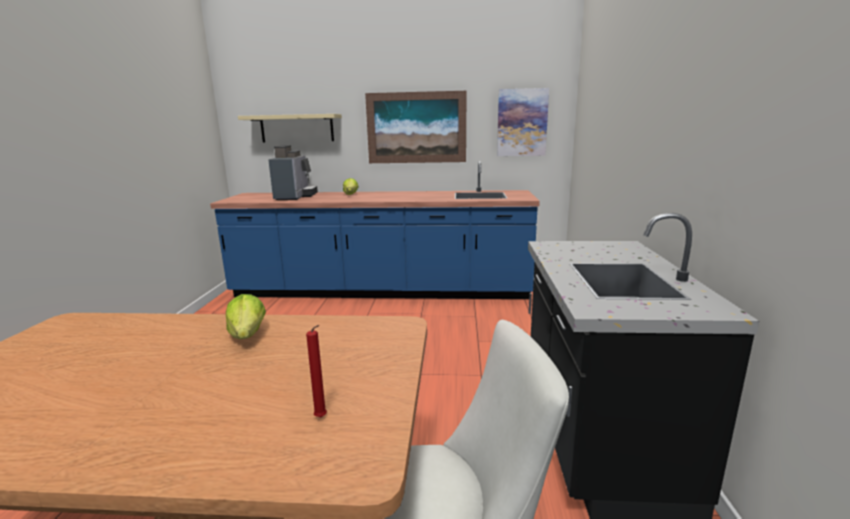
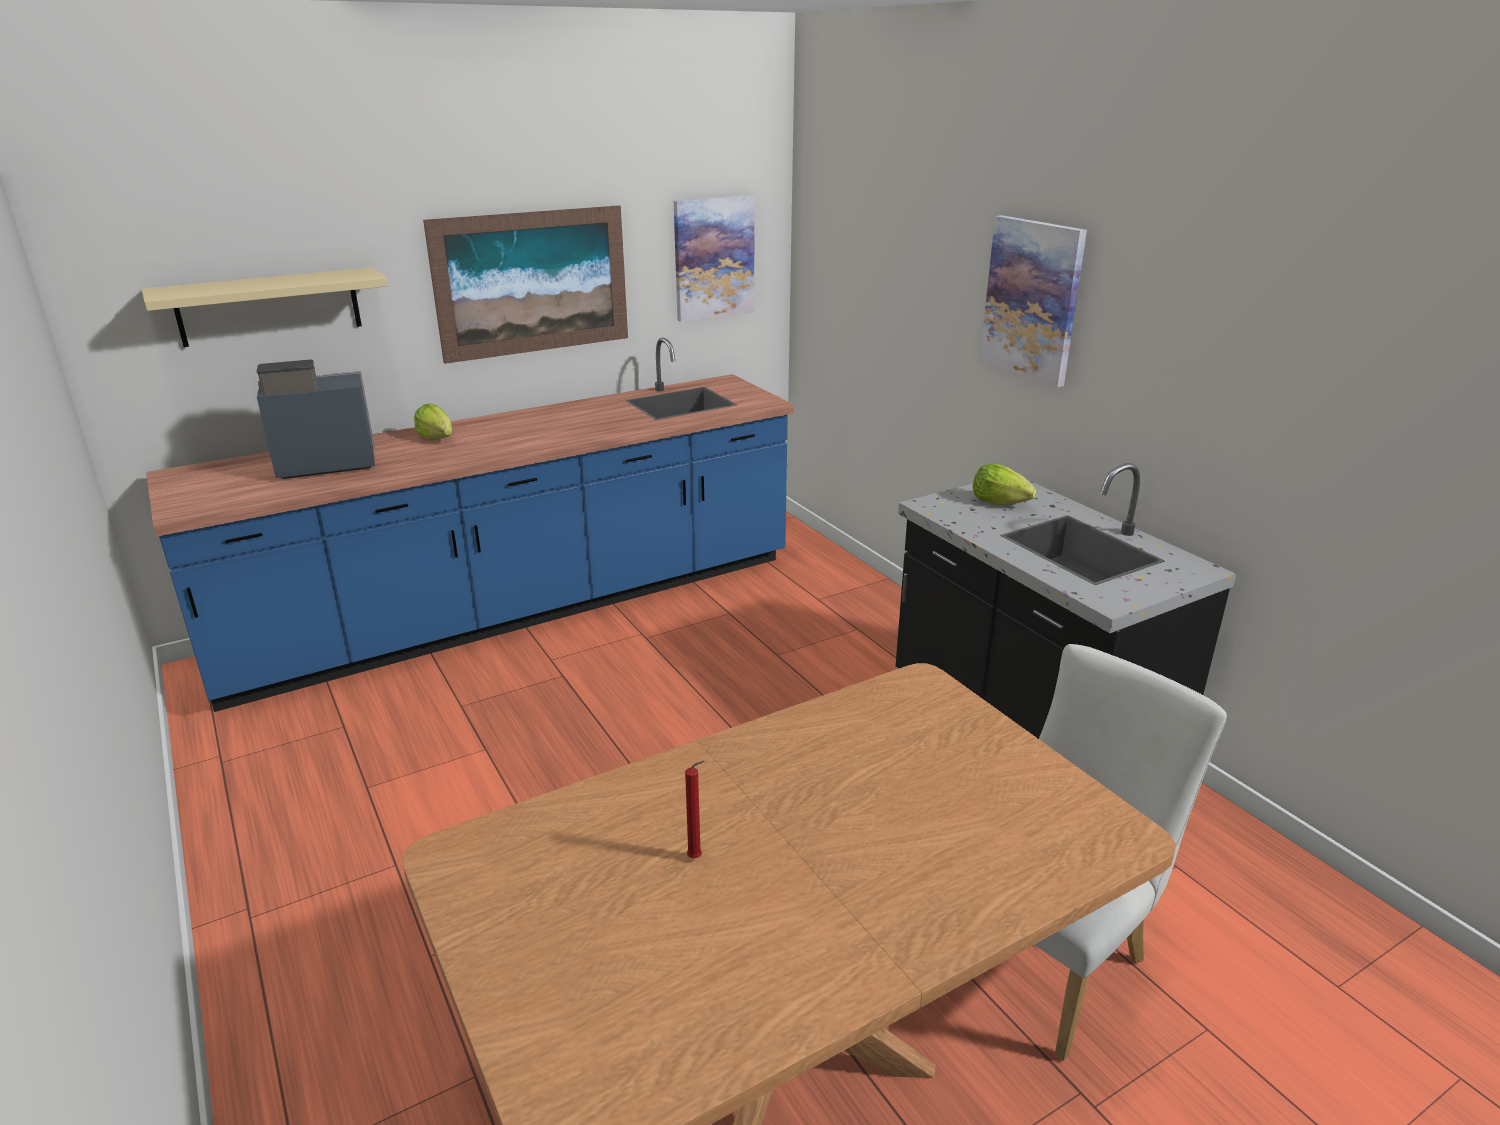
camera: 35 degrees left, 10 degrees up
(248, 335) = (776, 763): lettuce -> lettuce (999, 502)
(295, 196) = (322, 464): coffee machine -> coffee machine turned 75 degrees counterclockwise
(322, 418) = (1027, 813): red candle -> red candle (697, 858)
(658, 108) = (1032, 299): none -> picture

